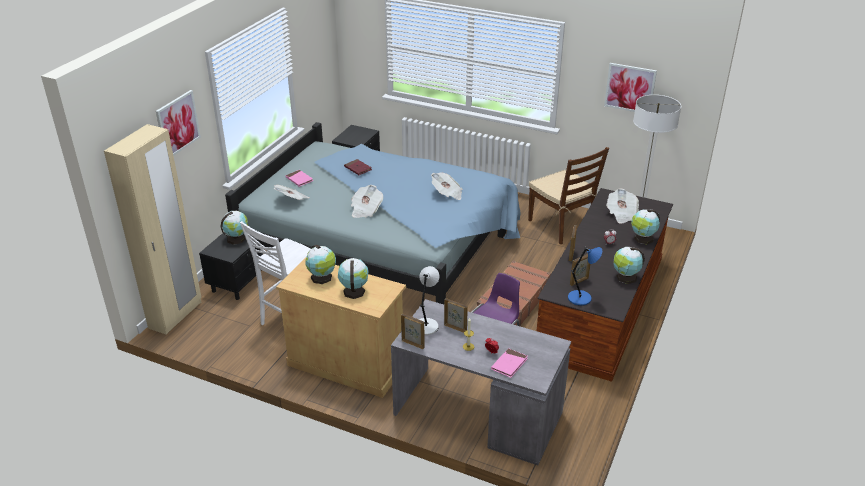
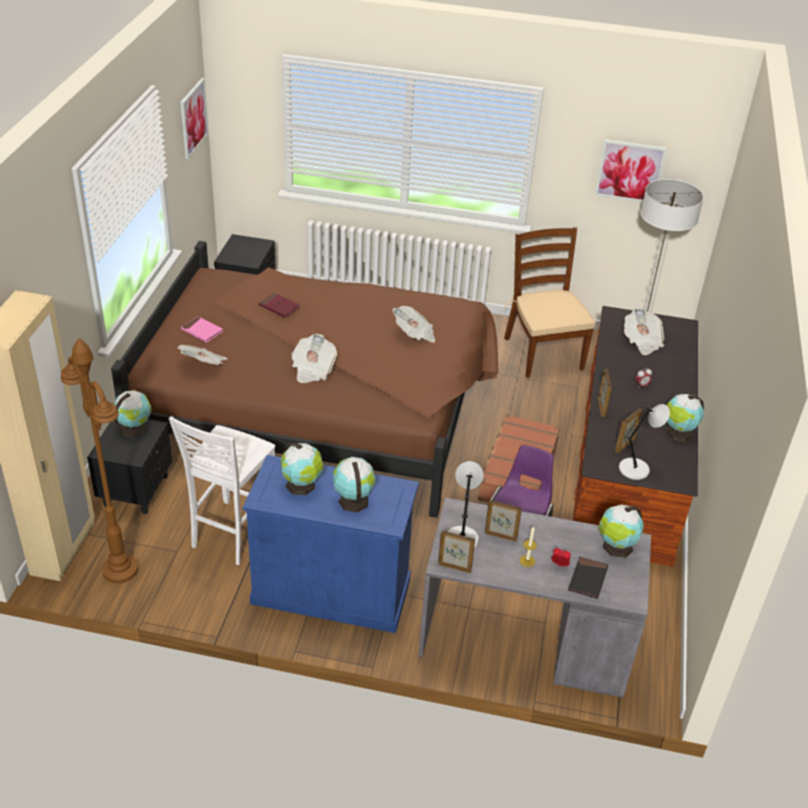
camera: 15 degrees left, 5 degrees up
(178, 124) = (48, 280): picture -> picture (193, 118)
(207, 332) = (120, 570): none -> brown floor lamp
(347, 364) = (331, 591): beige cabinet -> blue cabinet
(384, 246) = (322, 408): blue bed -> brown bed
(509, 364) = (587, 579): pink book -> black book
(562, 225) = (542, 353): brown chair -> brown chair turned 150 degrees counterclockwise
(581, 298) = (635, 469): blue table lamp -> grey table lamp
(642, 239) = (680, 374): globe -> globe (616, 547)

